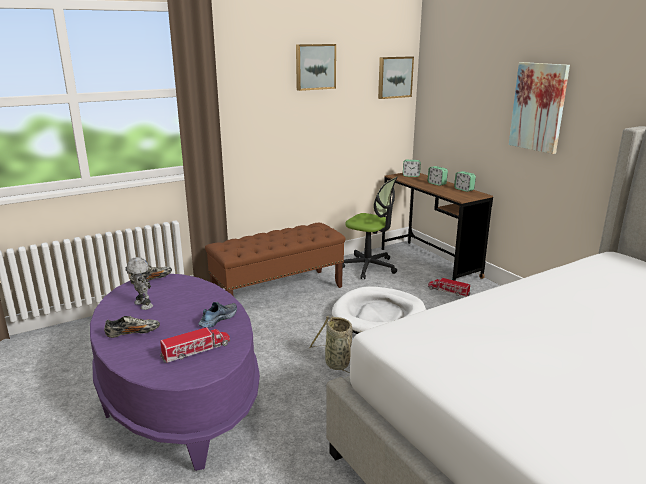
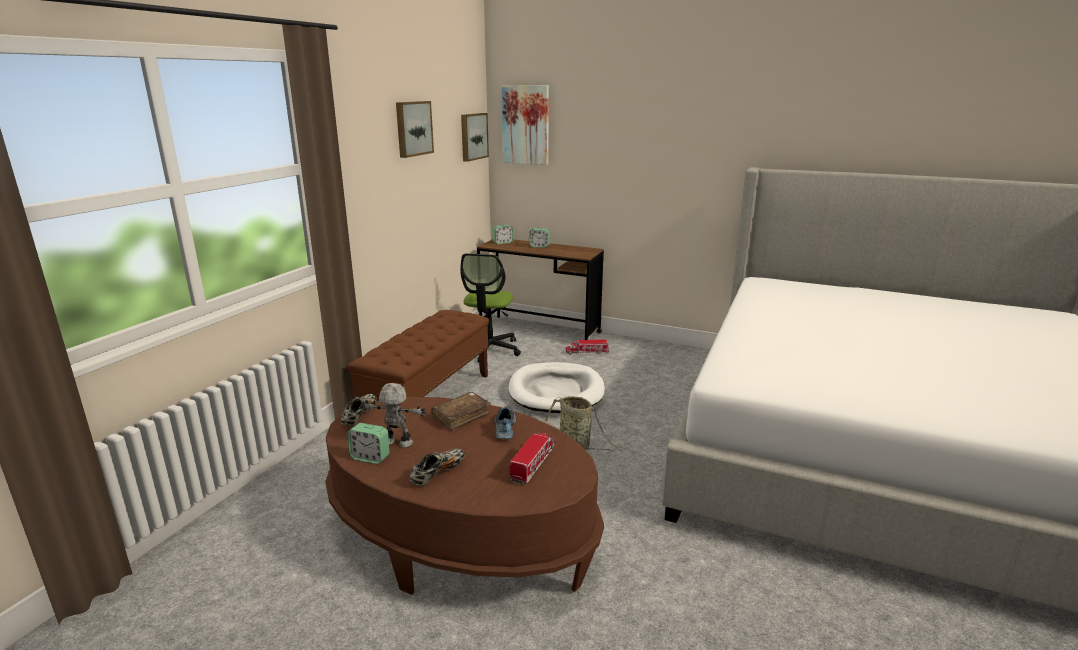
camera: 35 degrees left, 0 degrees up
(179, 395) = (460, 536): purple coffee table -> brown coffee table
(205, 301) = (461, 416): none -> brown book
(368, 267) = (489, 349): office chair -> office chair turned 105 degrees clockwise
(464, 189) = (572, 247): alarm clock -> alarm clock (370, 457)
(538, 107) = (645, 158): picture -> picture (526, 125)

